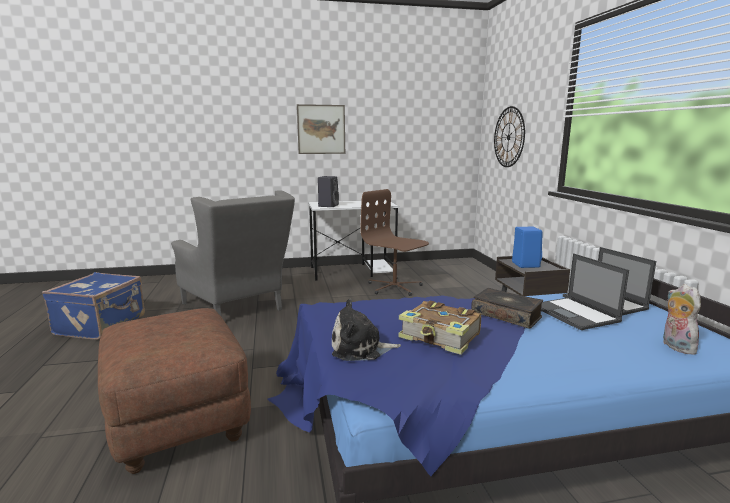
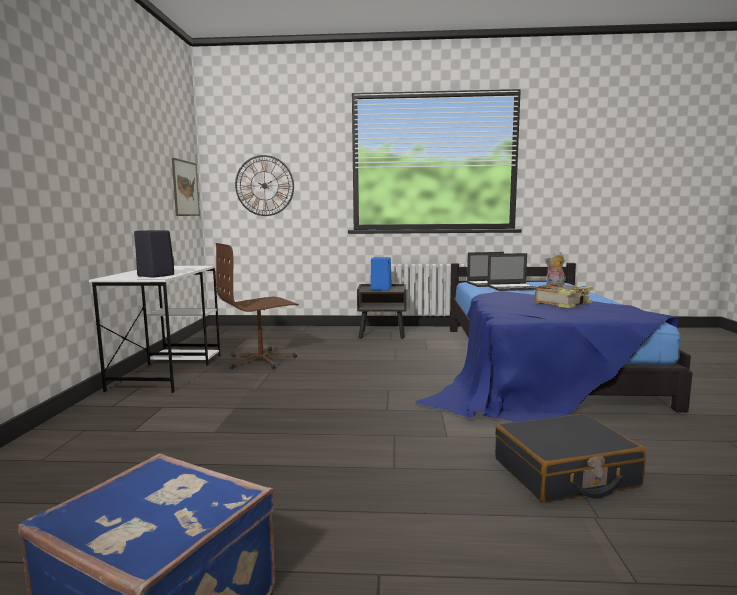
camera: 75 degrees left, 5 degrees down
(179, 420) = (565, 473): brown ottoman -> black suitcase
(239, 308) = (233, 445): grey armchair -> none
(321, 129) = (87, 157): picture -> picture (185, 188)
(360, 348) = (591, 315): plush toy -> none
(506, 315) = (516, 294): book -> none

